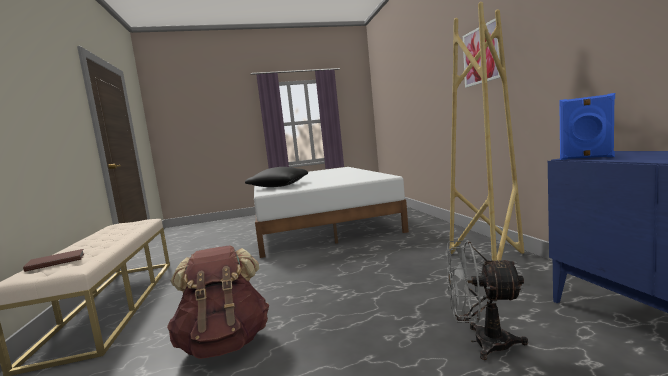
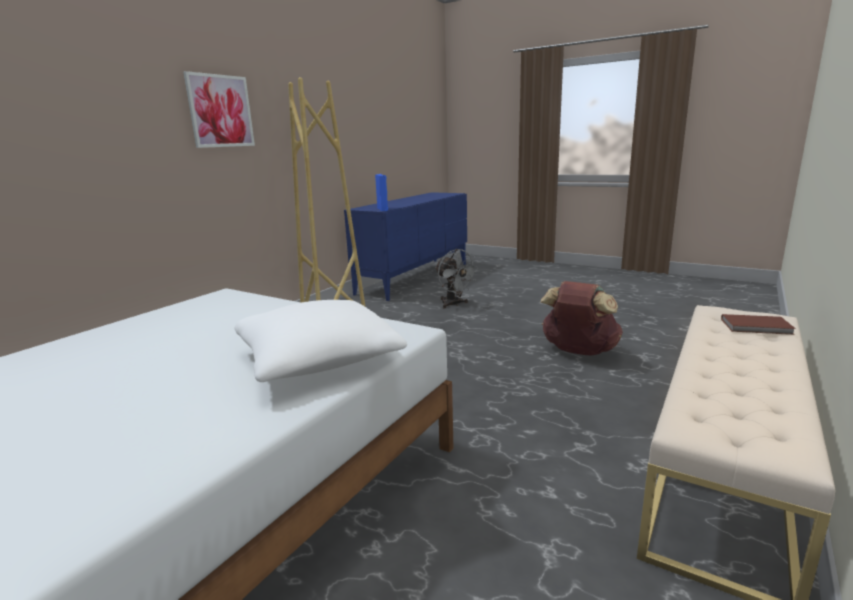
camera: 135 degrees left, 10 degrees up
(279, 186) = (318, 359): black pillow -> white pillow

